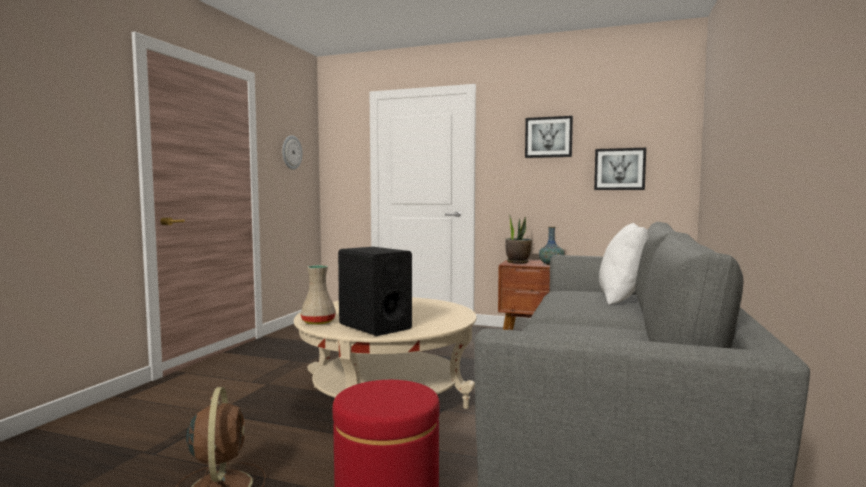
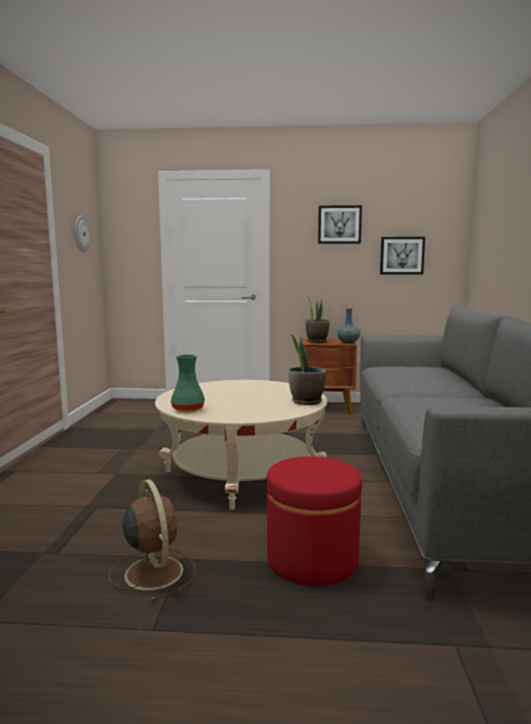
camera: 15 degrees left, 5 degrees up
(318, 322) = (188, 410): beige vase -> green vase
(374, 326) = (246, 410): black speaker -> none
(446, 322) = (306, 402): none -> potted plant
(623, 298) = (438, 371): white pillow -> none

